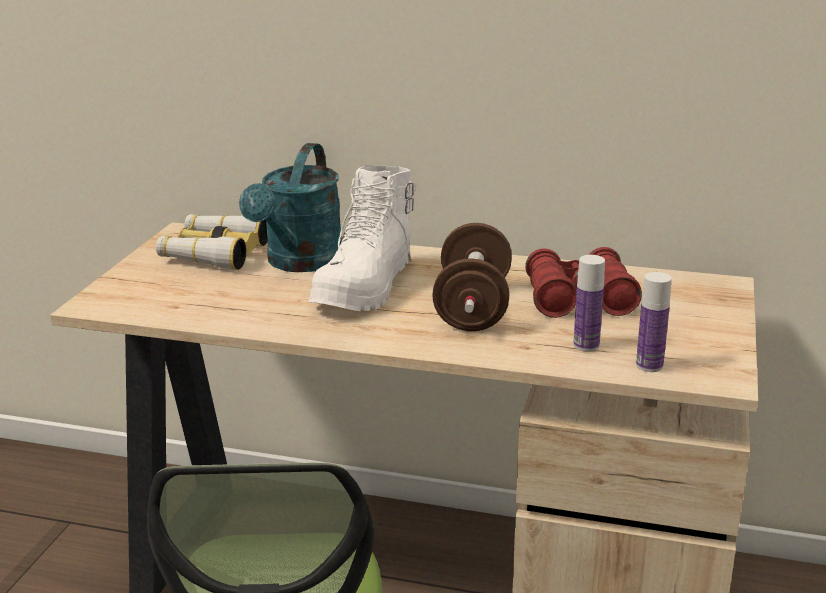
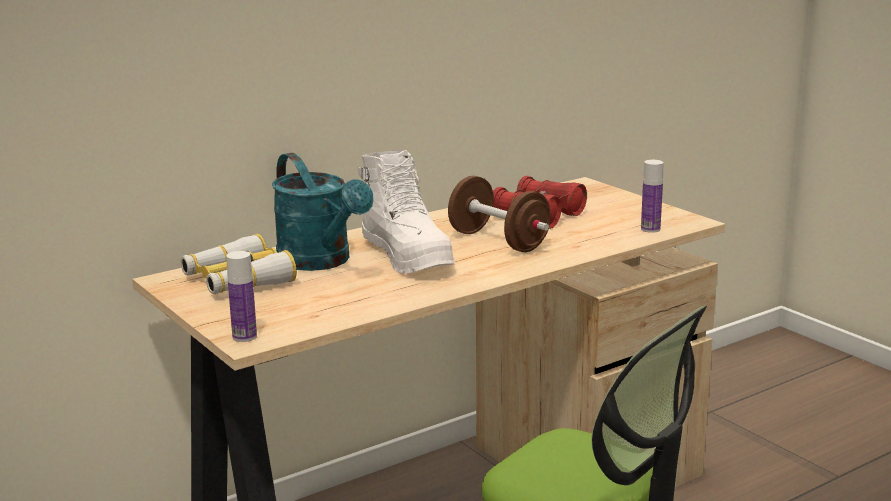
camera: 50 degrees left, 5 degrees down
(586, 345) = (601, 233): bottle -> bottle (244, 337)

